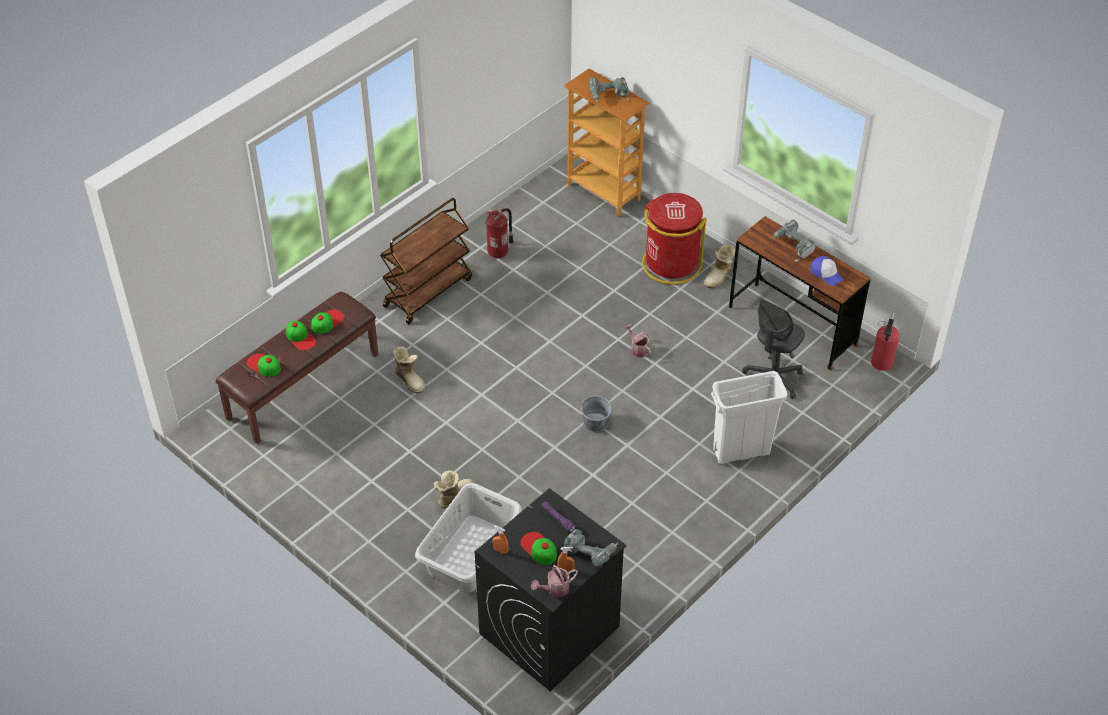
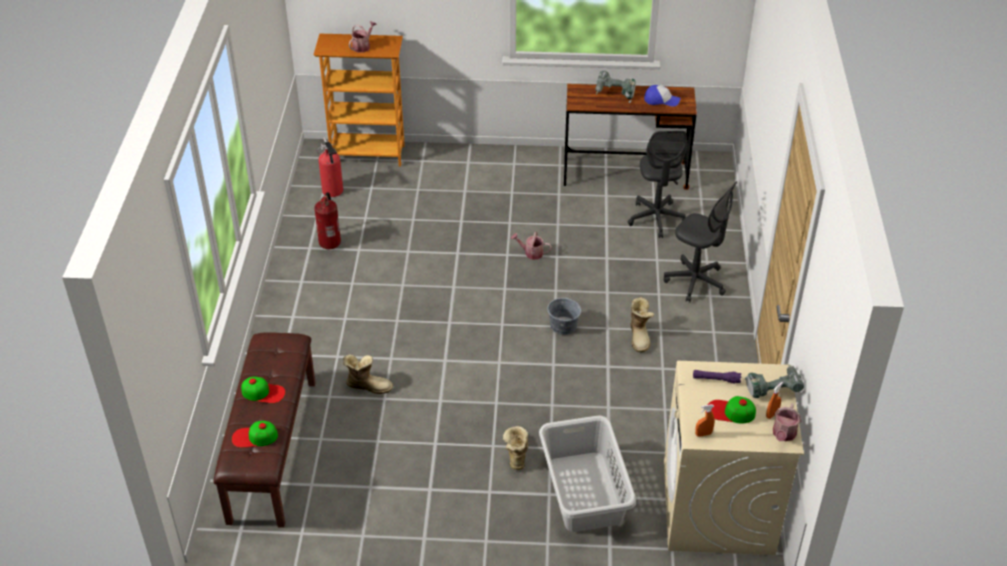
camera: 40 degrees left, 5 degrees down
(327, 322) = (274, 365): cap -> none
(428, 291) = (302, 306): brown cart -> none
(549, 631) = (718, 508): black washing machine -> beige washing machine
(608, 97) = (363, 46): power drill -> watering can
(670, 264) = (483, 179): red trash can -> none
(719, 277) = (531, 168): boot -> boot (640, 336)
(741, 452) = (695, 282): white trash can -> grey office chair
(881, 364) = (716, 166): fire extinguisher -> fire extinguisher (333, 192)

